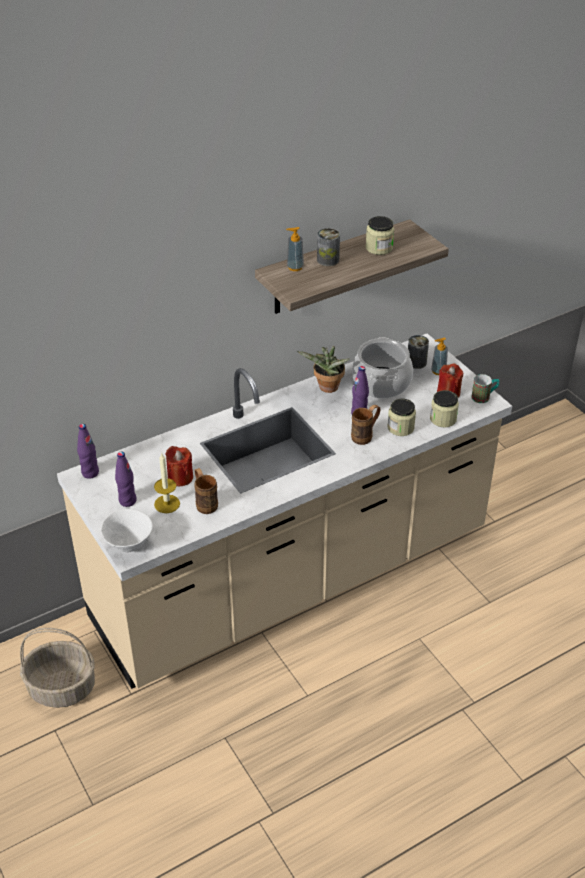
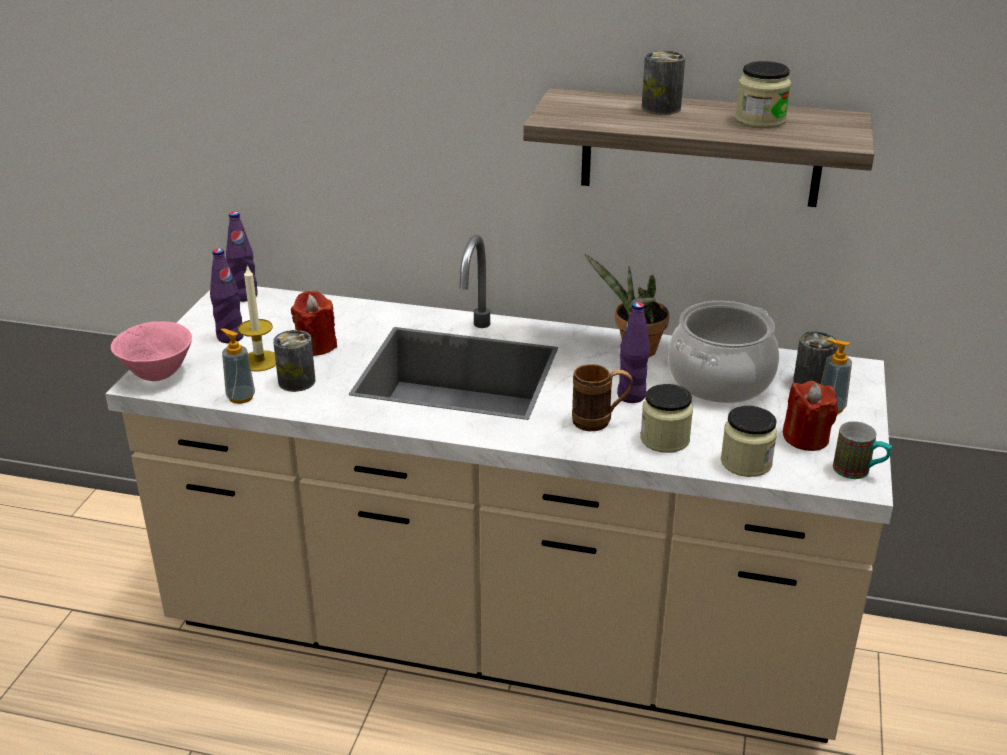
camera: 45 degrees right, 10 degrees down
(63, 687) = (136, 575): basket -> none
(129, 545) = (158, 375): white bowl -> pink bowl
(205, 502) = (296, 381): brown mug -> can
(295, 267) = (602, 100): soap dispenser -> soap dispenser (241, 397)

